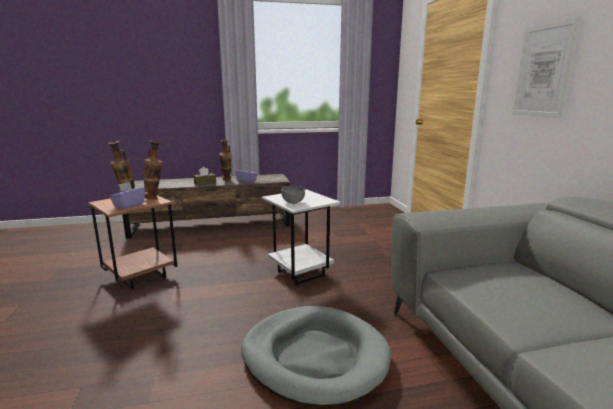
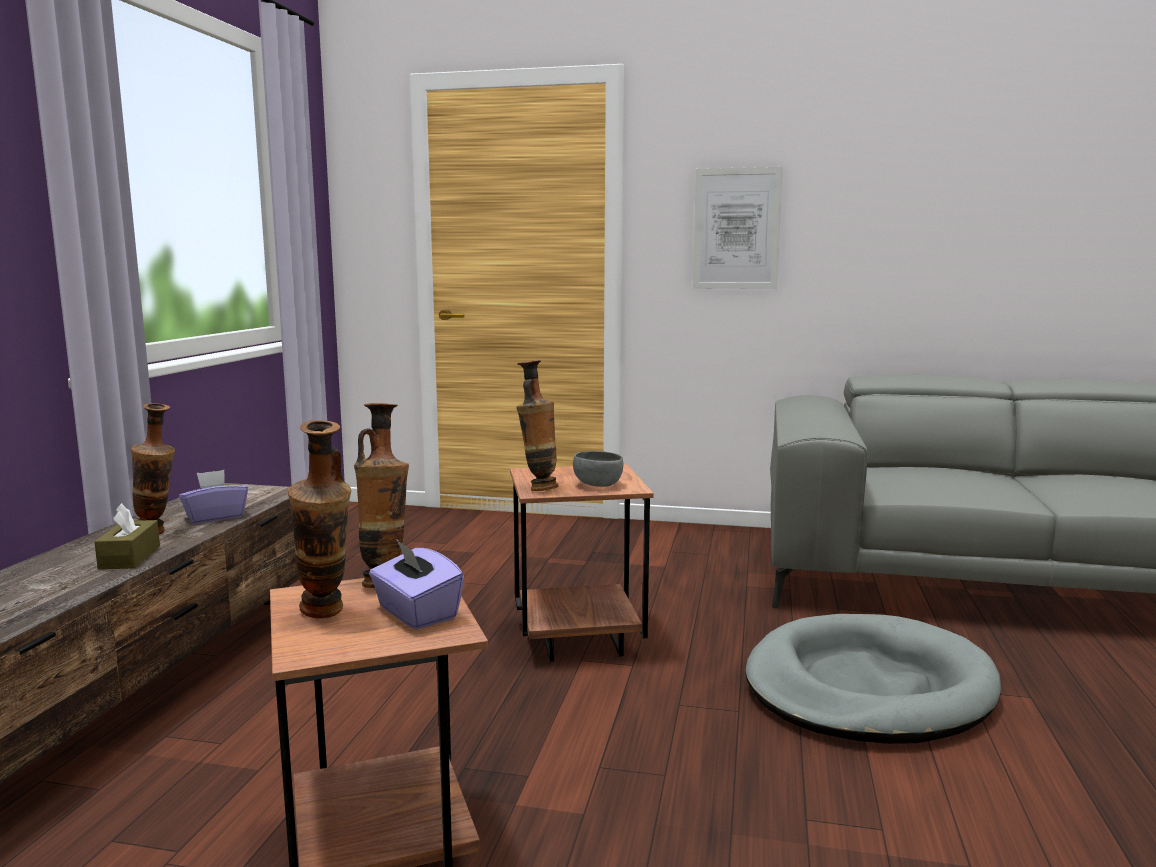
camera: 65 degrees left, 5 degrees down
(277, 196) = (538, 488): none -> vase
(301, 273) = (578, 641): white side table -> brown side table

